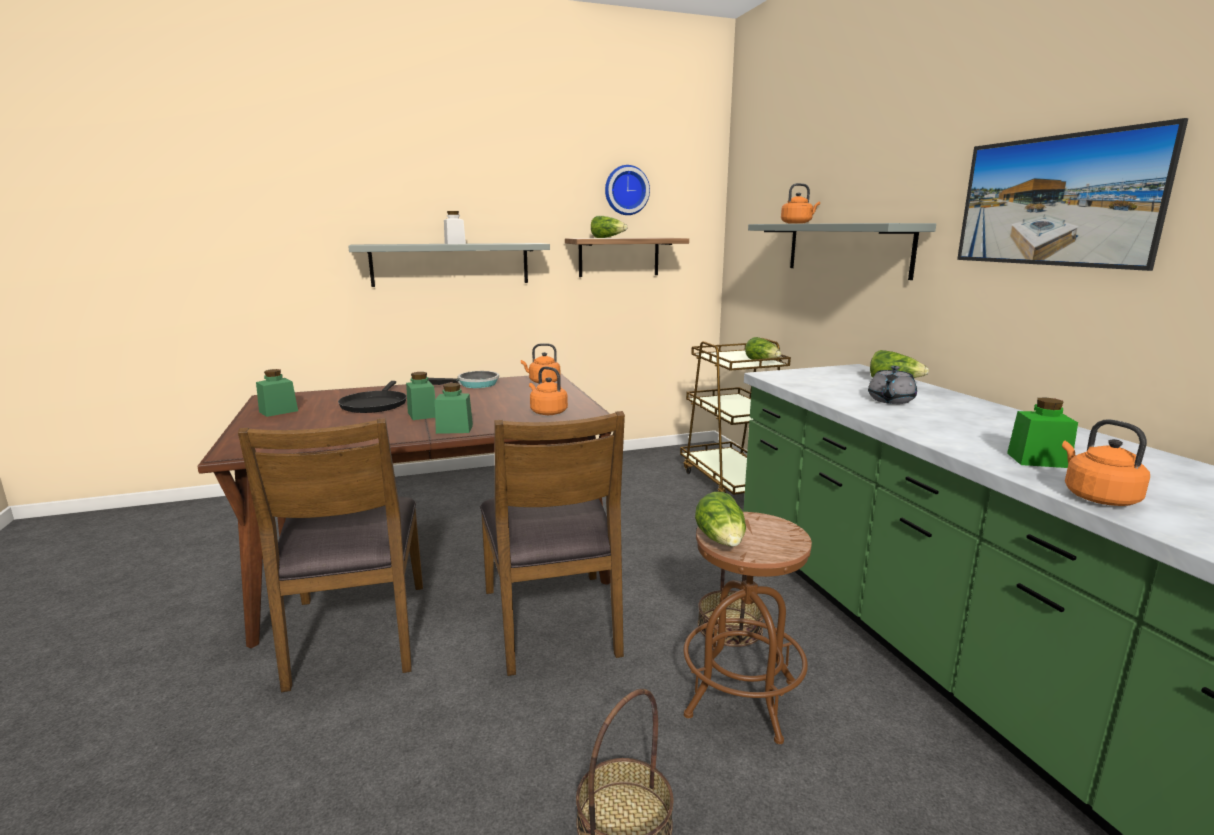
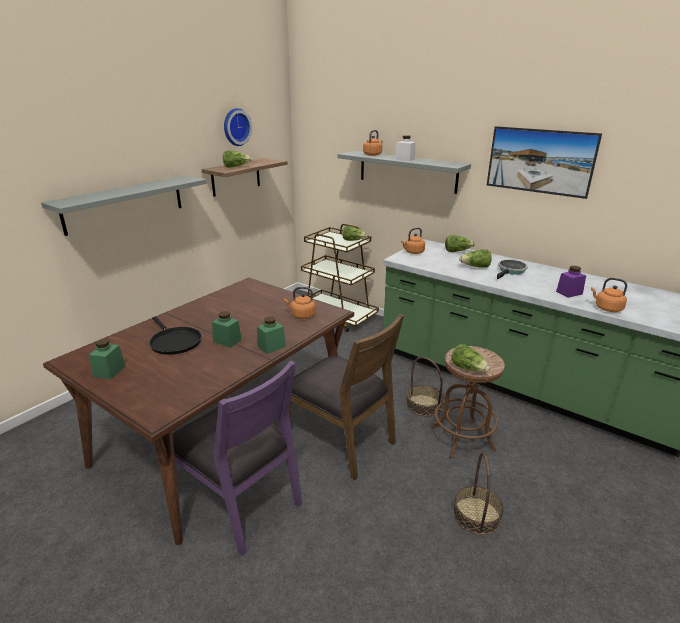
camera: 35 degrees left, 10 degrees up
(356, 633) = (239, 500): brown chair -> purple chair
(455, 243) = (134, 189): white jar -> white jar (405, 159)
(474, 384) = (211, 303): frying pan -> frying pan (511, 271)
(543, 382) = (253, 289): orange kettle -> orange kettle (413, 252)
(890, 401) = (475, 267): grey teapot -> lettuce
(1038, 460) = (569, 293): green jar -> purple jar

